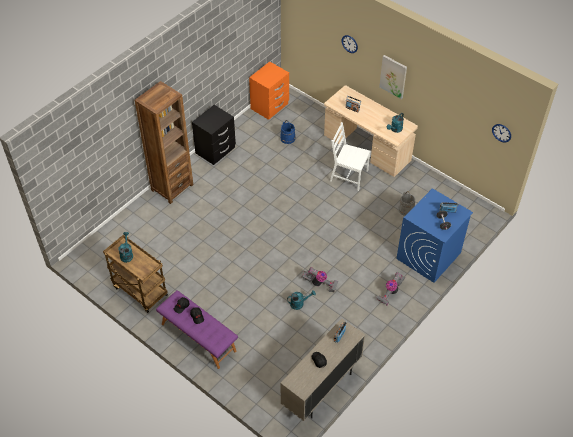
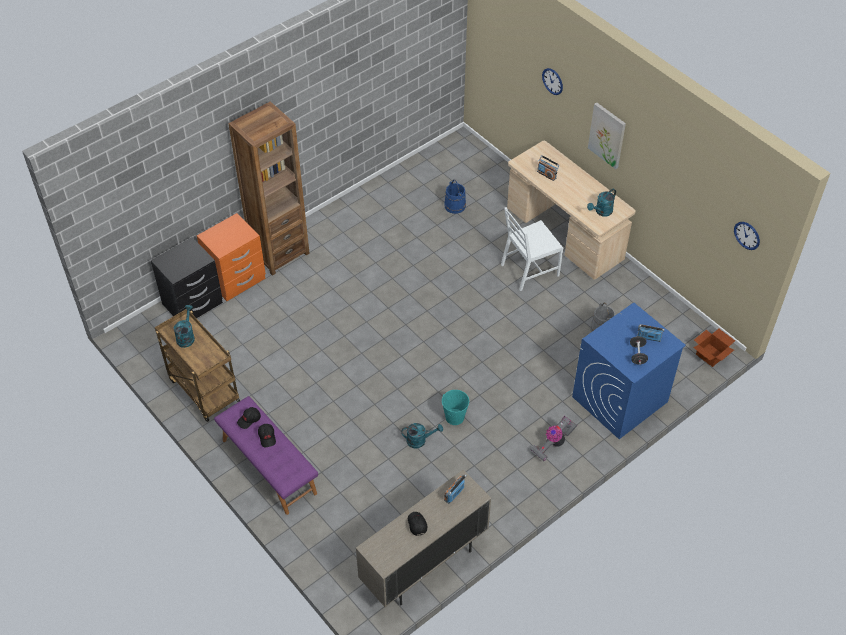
camera: 10 degrees right, 0 degrees up
(215, 150) = (351, 210): black nightstand -> black nightstand (193, 304)
(270, 106) = (440, 158): orange nightstand -> orange nightstand (236, 279)
(320, 284) = (454, 417): vacuum cleaner -> turquoise bucket
(348, 176) = (529, 270): white chair -> white chair turned 60 degrees counterclockwise
(482, 217) = (711, 355): none -> cardboard box

